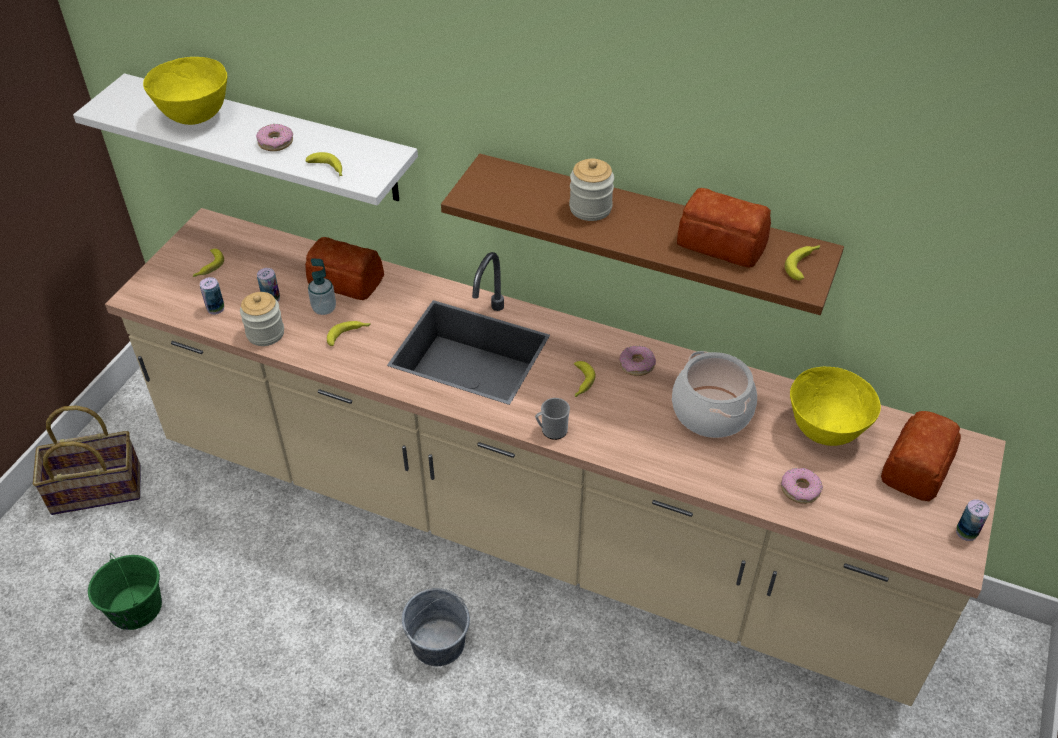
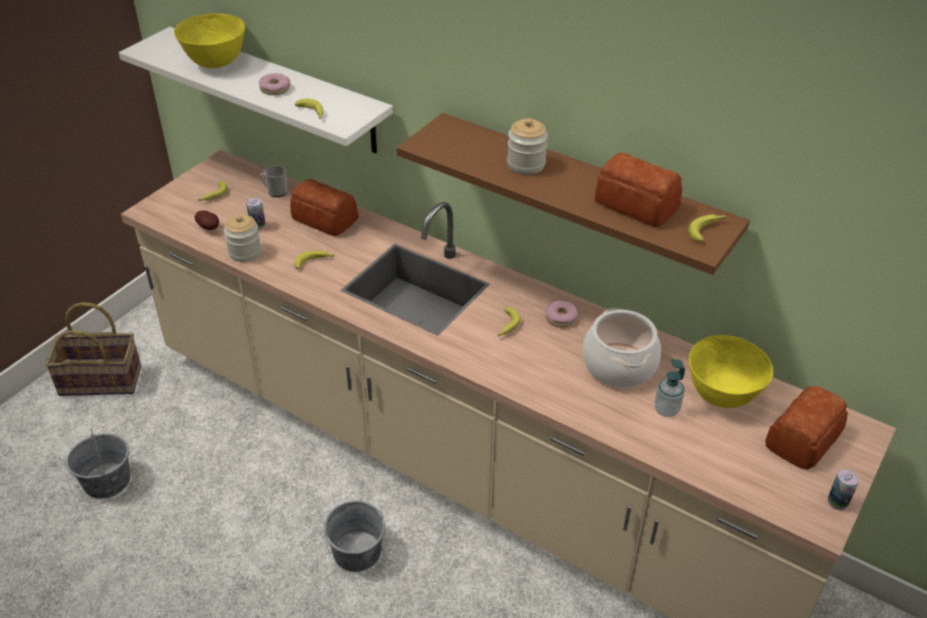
camera: 10 degrees right, 5 degrees down
(135, 607) = (107, 481): green bucket -> grey bucket
(215, 308) = (209, 228): can -> potato
(324, 308) = (300, 239): soap dispenser -> soap dispenser (666, 409)
(551, 430) = (469, 361): mug -> mug (275, 192)
(800, 489) = (685, 442): donut -> none

